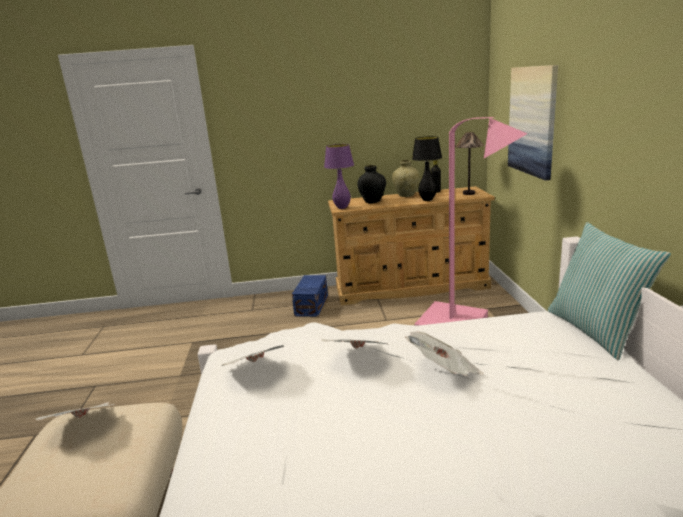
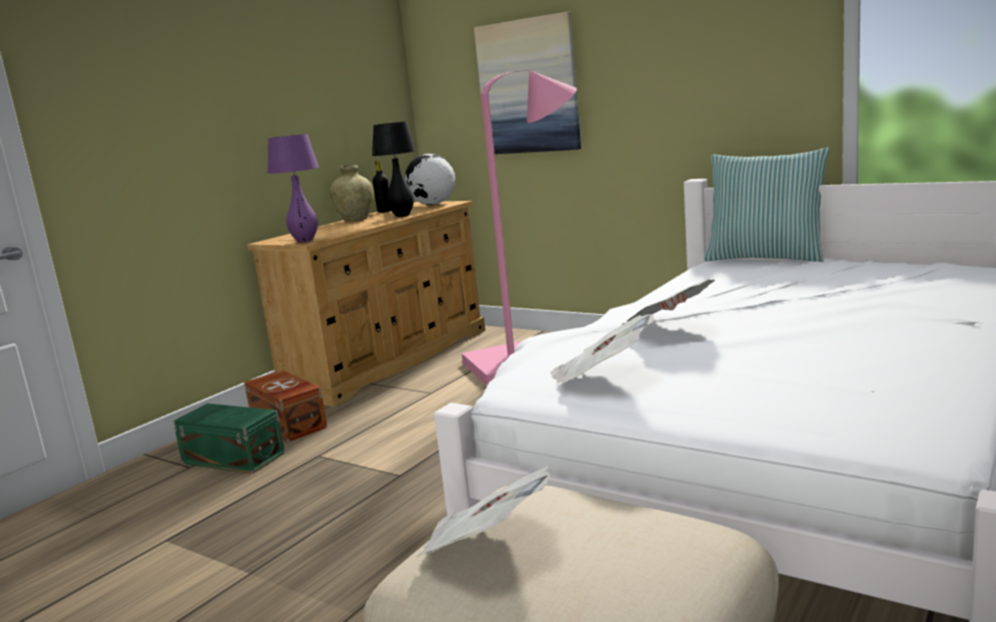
camera: 50 degrees left, 5 degrees down
(268, 313) = (233, 457): none -> green storage box
(310, 306) = (287, 424): blue storage box -> brown storage box
(372, 201) = (329, 230): black vase -> none
(444, 371) = (756, 303): newspaper -> none
(468, 193) = (432, 205): table lamp -> globe

